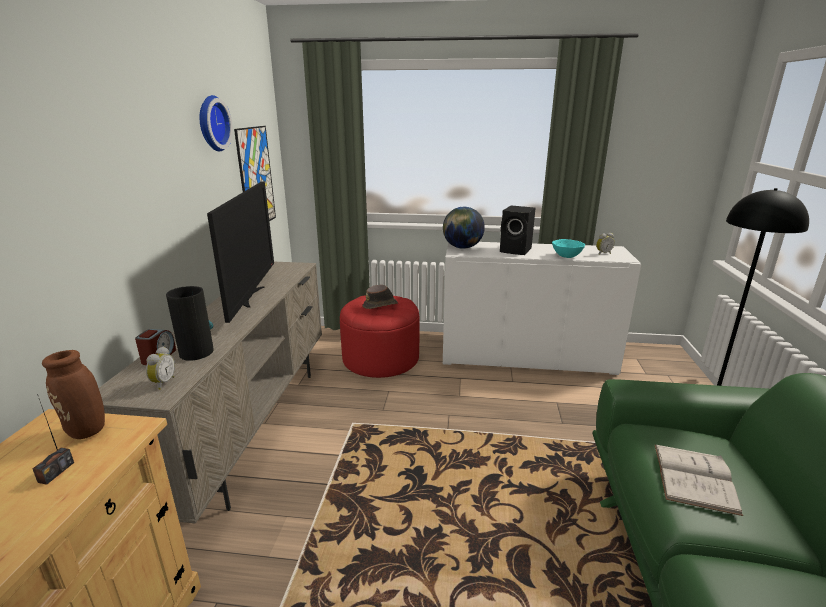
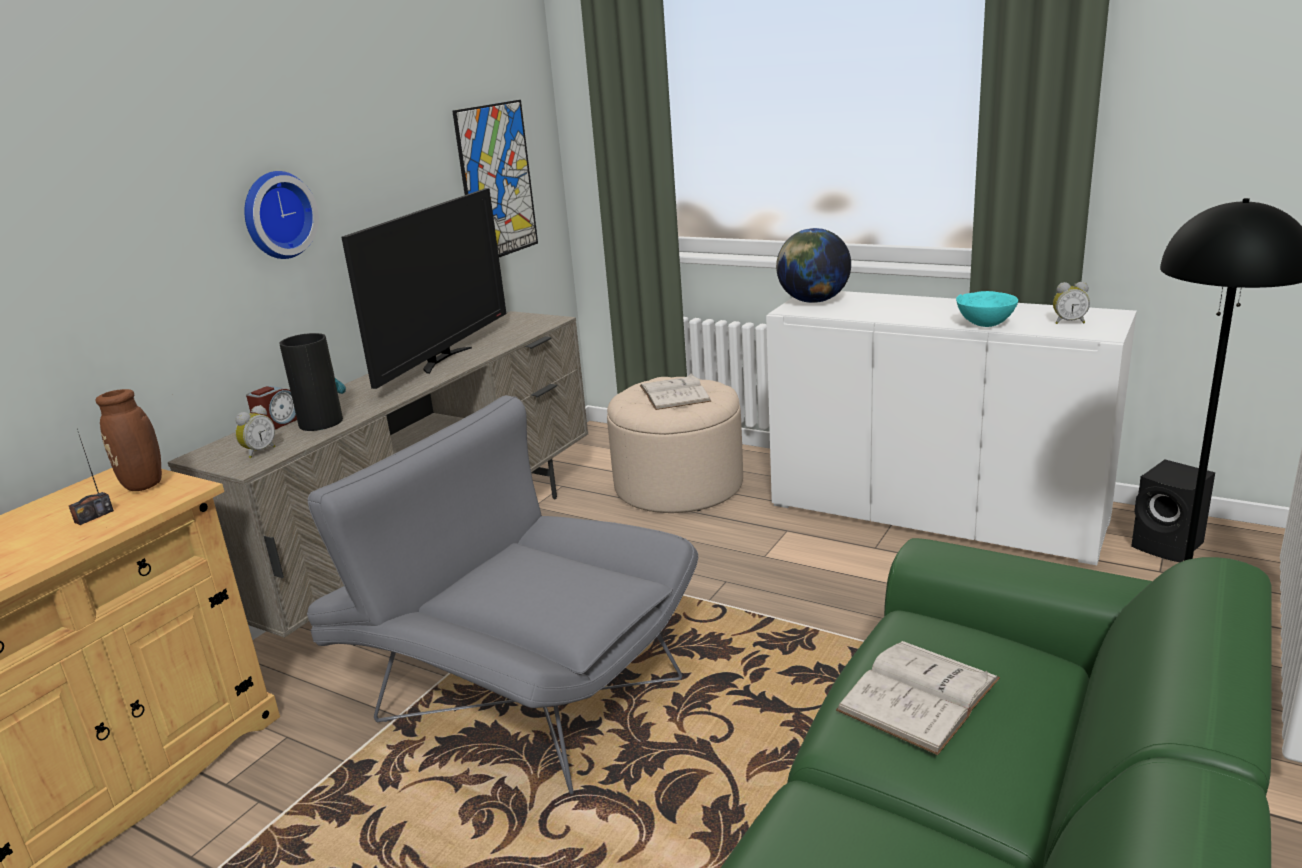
camera: 25 degrees right, 0 degrees up
(211, 123) = (406, 107): wall clock -> wall clock (276, 215)
(369, 517) = (515, 689): none -> grey armchair
(380, 305) = (674, 393): brown hat -> white book
(381, 359) = (678, 485): red ottoman -> beige ottoman
(516, 250) = (905, 310): black speaker -> black speaker (1169, 546)

